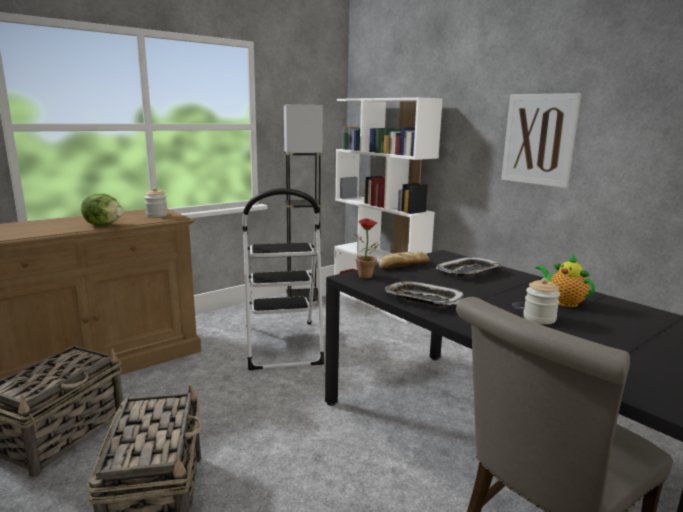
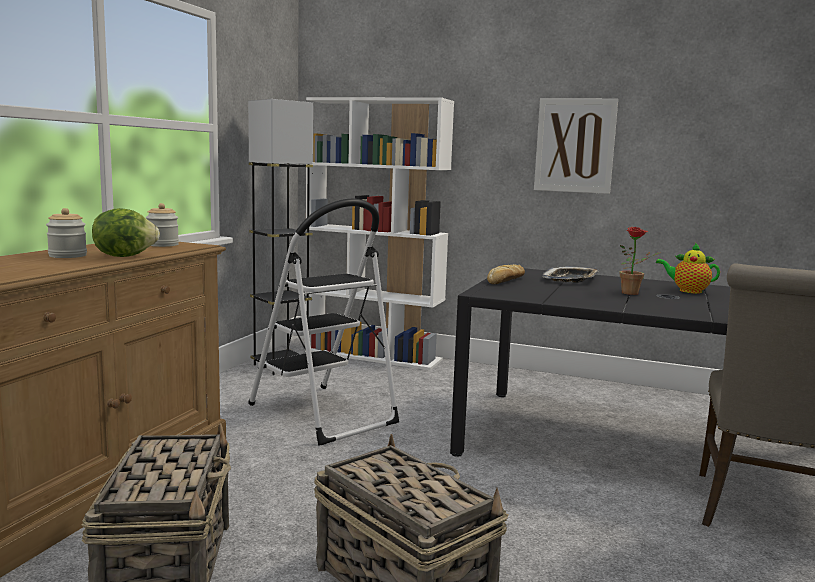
camera: 30 degrees left, 5 degrees down
(367, 277) = (497, 291): potted plant -> potted plant (633, 293)
(423, 299) = (586, 300): tray -> none
(539, 318) = (697, 302): jar -> jar (67, 256)

